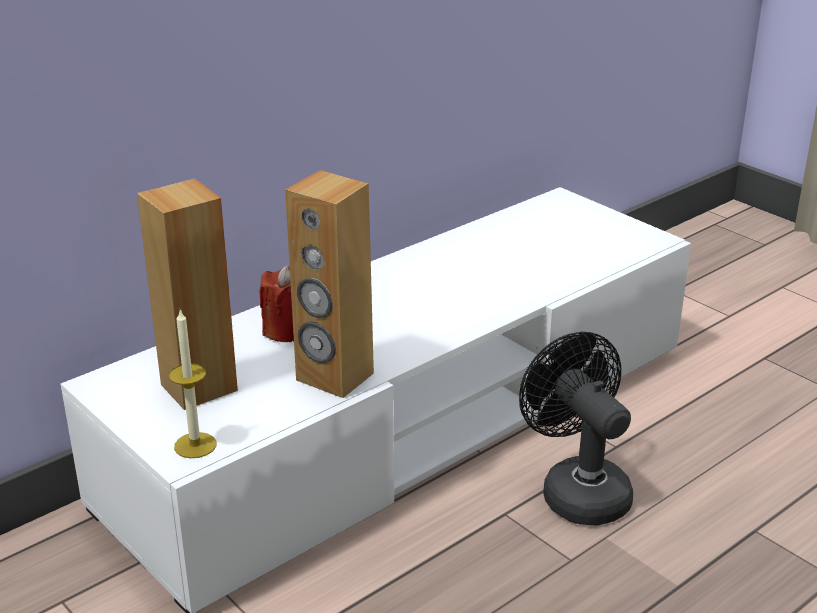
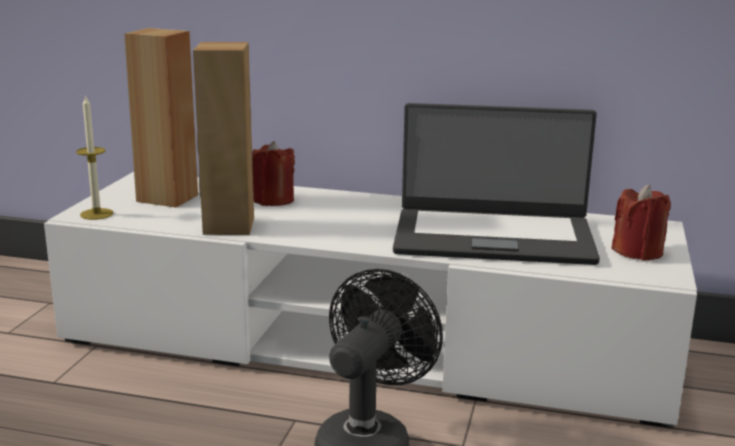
camera: 55 degrees right, 10 degrees down
(510, 266) = (493, 236): none -> laptop
(602, 228) = (638, 252): none -> red candle

